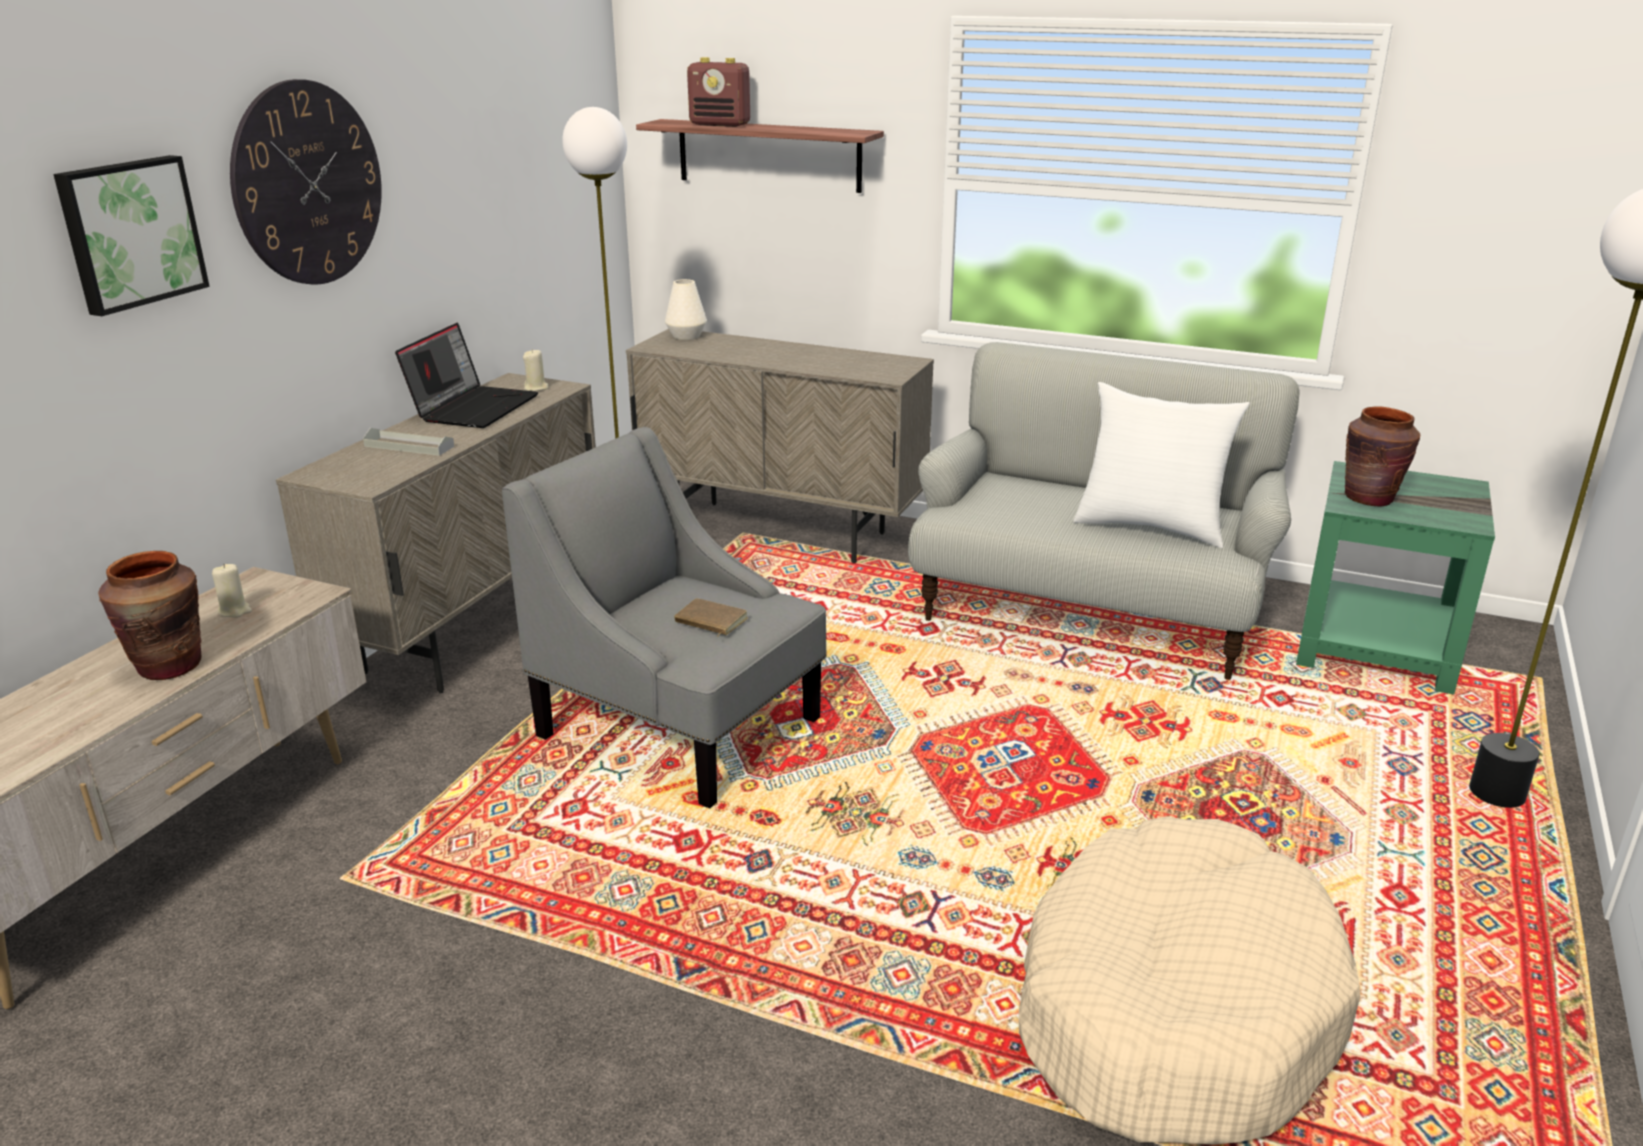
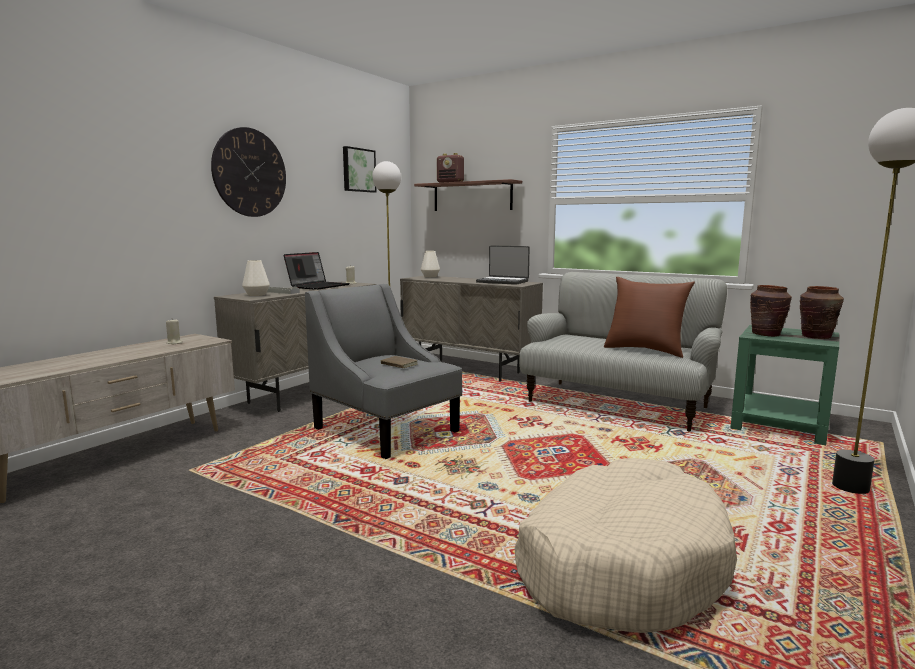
camera: 10 degrees right, 15 degrees down
(130, 233) = (158, 170): picture -> picture (358, 170)
(169, 666) = (130, 354): brown vase -> brown vase (816, 336)
(368, 465) = (256, 295): none -> white vase
(852, 360) = (503, 282): none -> laptop
(1151, 526) = (645, 350): white pillow -> brown pillow

